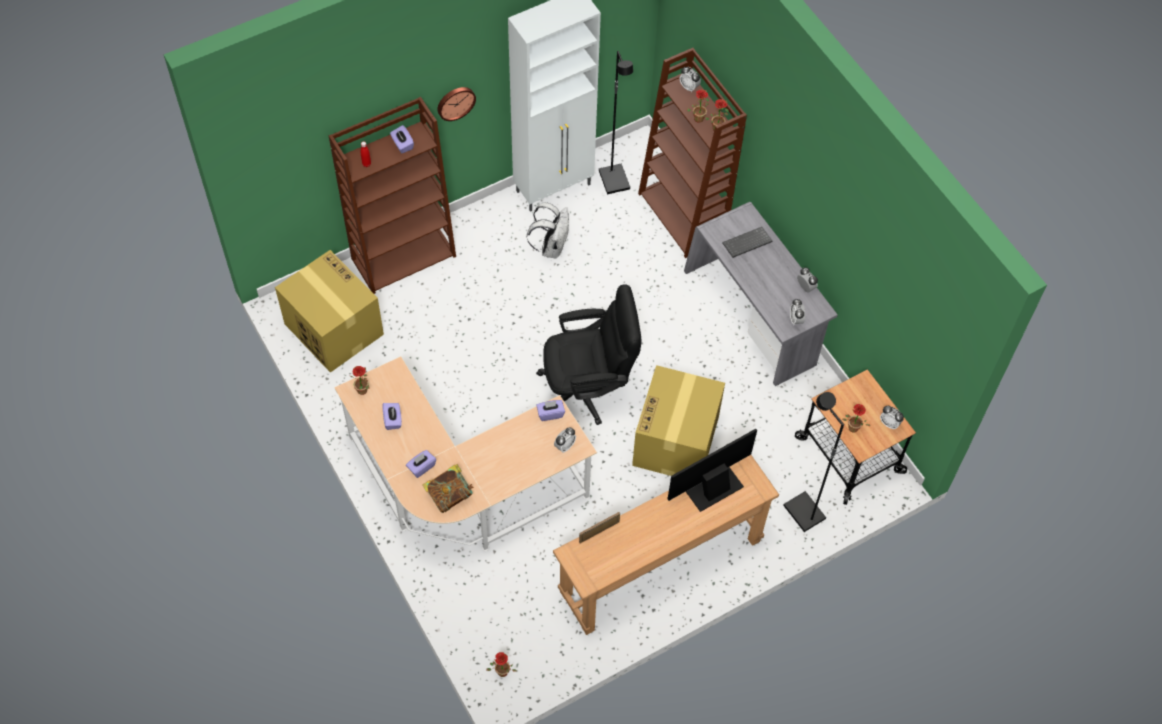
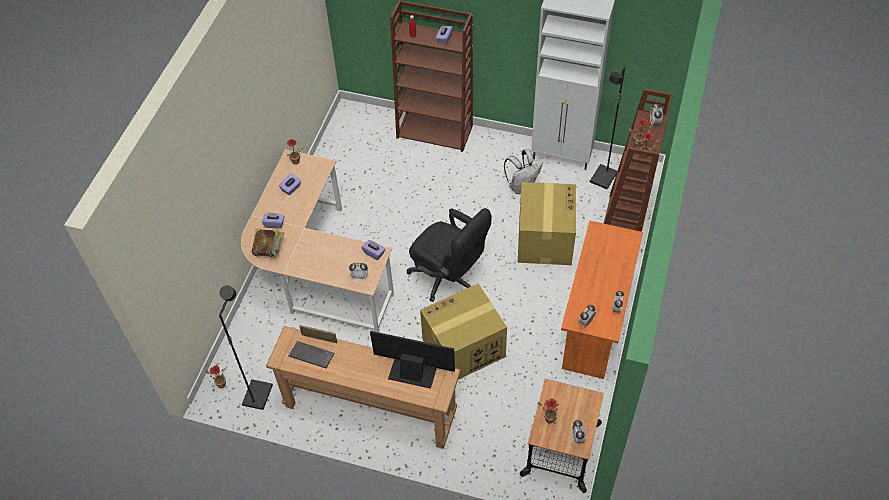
camera: 50 degrees right, 5 degrees down
(333, 328) = (355, 139): cardboard box -> cardboard box (544, 238)
(455, 102) = (500, 36): wall clock -> none
(747, 244) = (609, 254): keyboard -> keyboard (310, 356)
(752, 317) = (596, 318): grey desk -> orange desk
(803, 512) = (489, 456): black floor lamp -> black floor lamp (257, 395)

